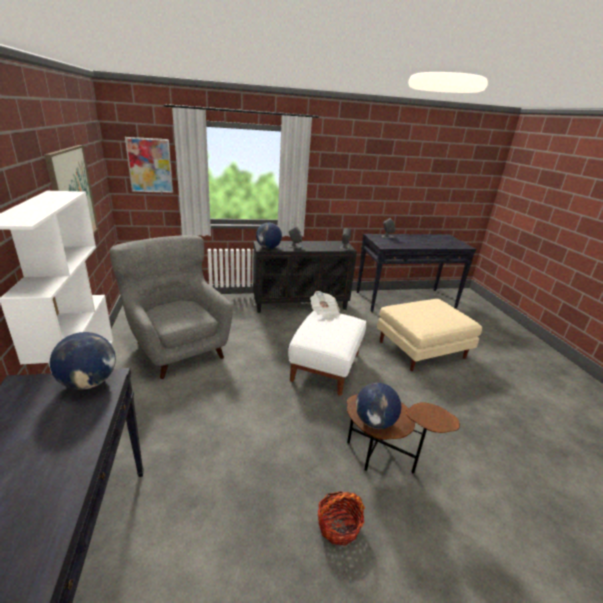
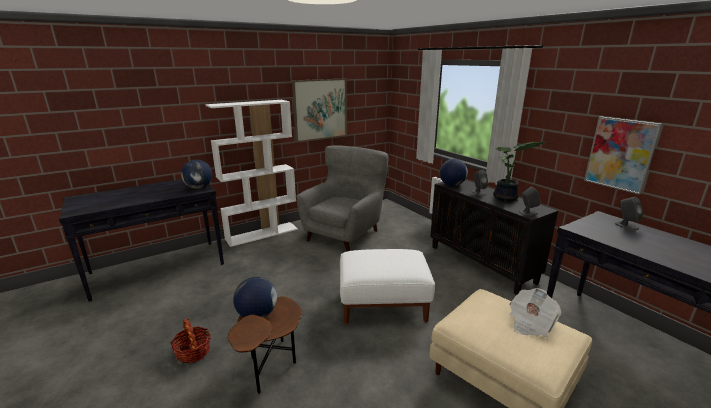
camera: 70 degrees right, 5 degrees down
(150, 165) = (411, 98): picture -> picture (620, 154)
(315, 244) = (506, 198): none -> potted plant
(324, 314) = (406, 253): newspaper -> newspaper (530, 323)

